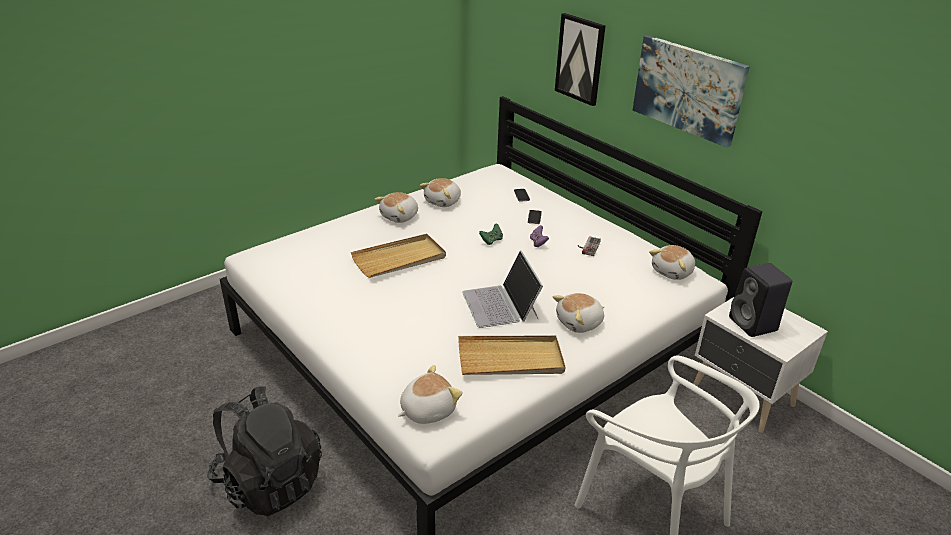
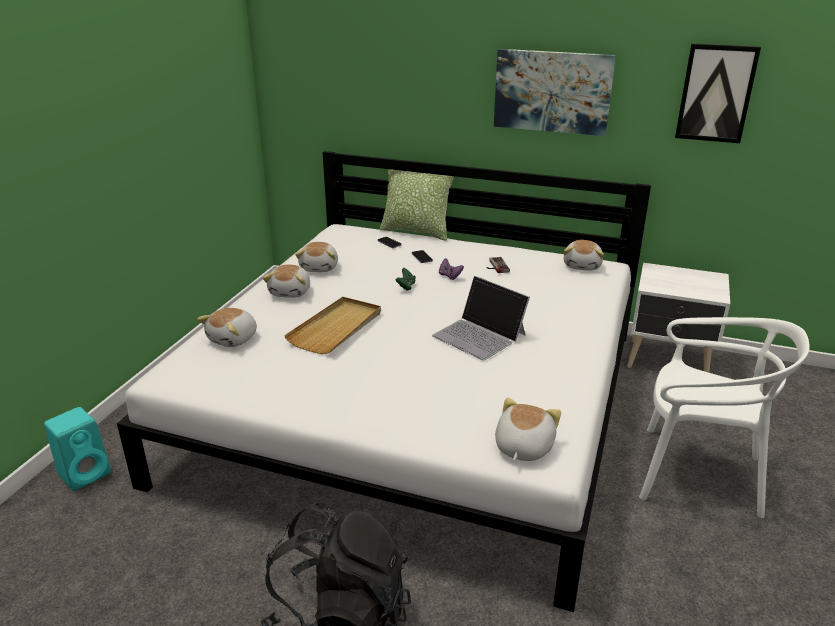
camera: 30 degrees left, 5 degrees down
(213, 307) = (86, 473): none -> turquoise speaker
(510, 359) = (542, 375): beige tray -> none
(558, 191) = (416, 231): none -> pillow
(580, 59) = (419, 90): picture -> picture (716, 93)
(580, 323) = (561, 326): plush toy -> plush toy (234, 339)
(754, 325) = (679, 286): black speaker -> none

